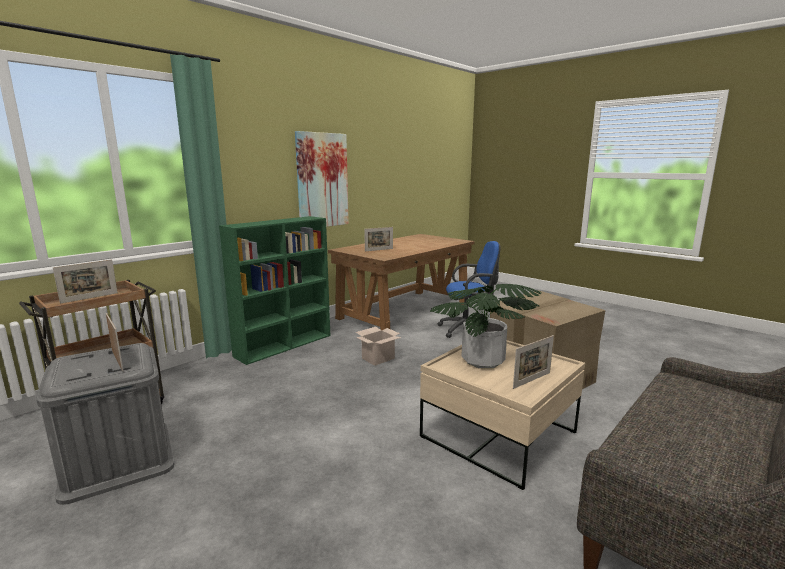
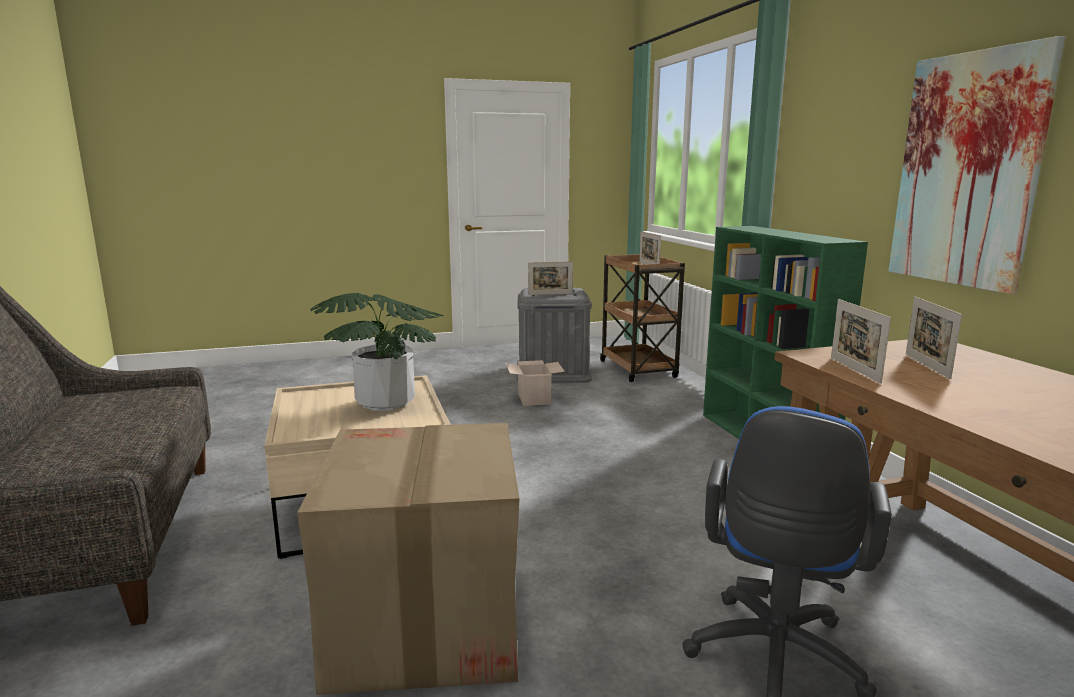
camera: 120 degrees right, 0 degrees up
(378, 358) = (662, 493): cardboard box -> cardboard box (535, 399)
(532, 380) = (306, 408): picture frame -> picture frame (854, 369)

